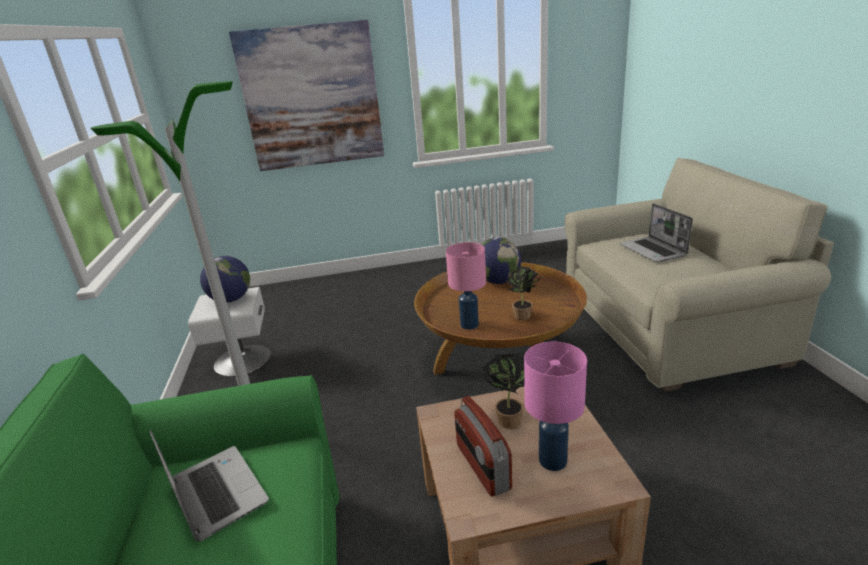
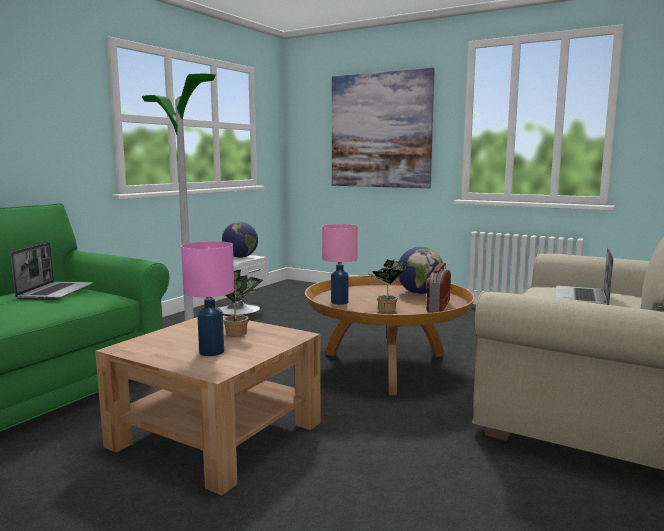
camera: 40 degrees right, 15 degrees down
(482, 467) = (174, 339): radio -> radio (437, 307)

